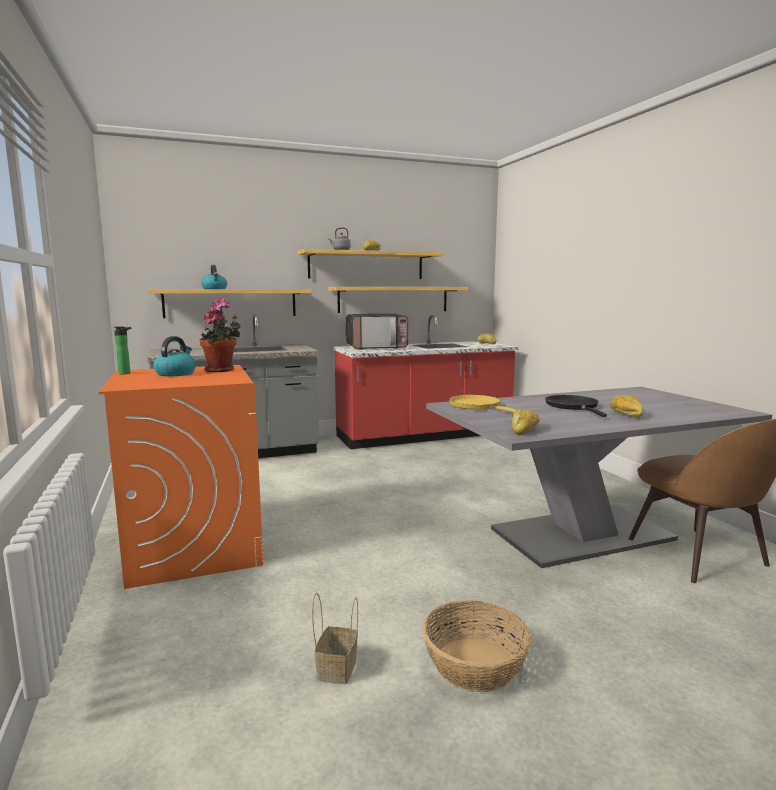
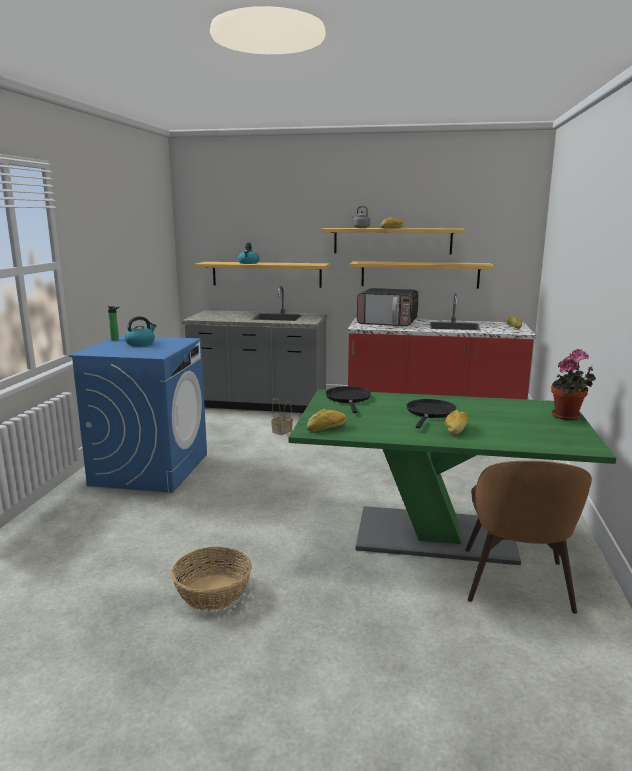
camera: 30 degrees right, 5 degrees up
(194, 546) = (150, 469): orange washing machine -> blue washing machine
(222, 370) = (174, 343): potted plant -> potted plant (568, 417)
(336, 667) = (136, 565): basket -> basket (282, 431)
(477, 406) = (348, 399): yellow frying pan -> black frying pan
(582, 534) = (435, 535): grey dining table -> green dining table

